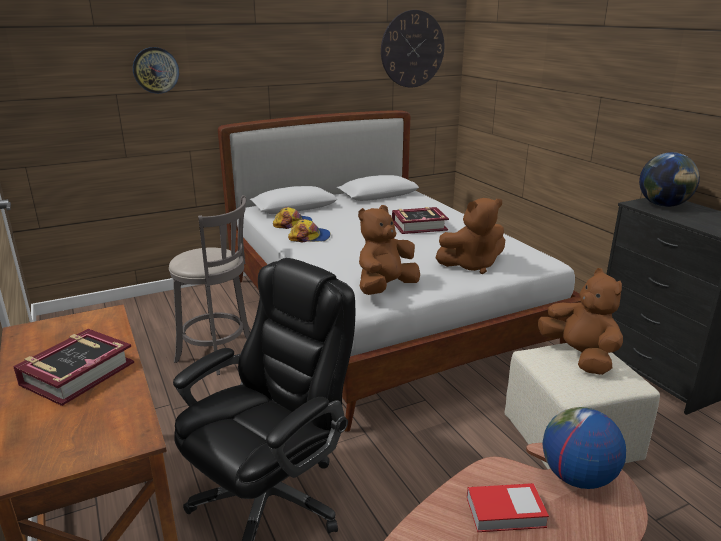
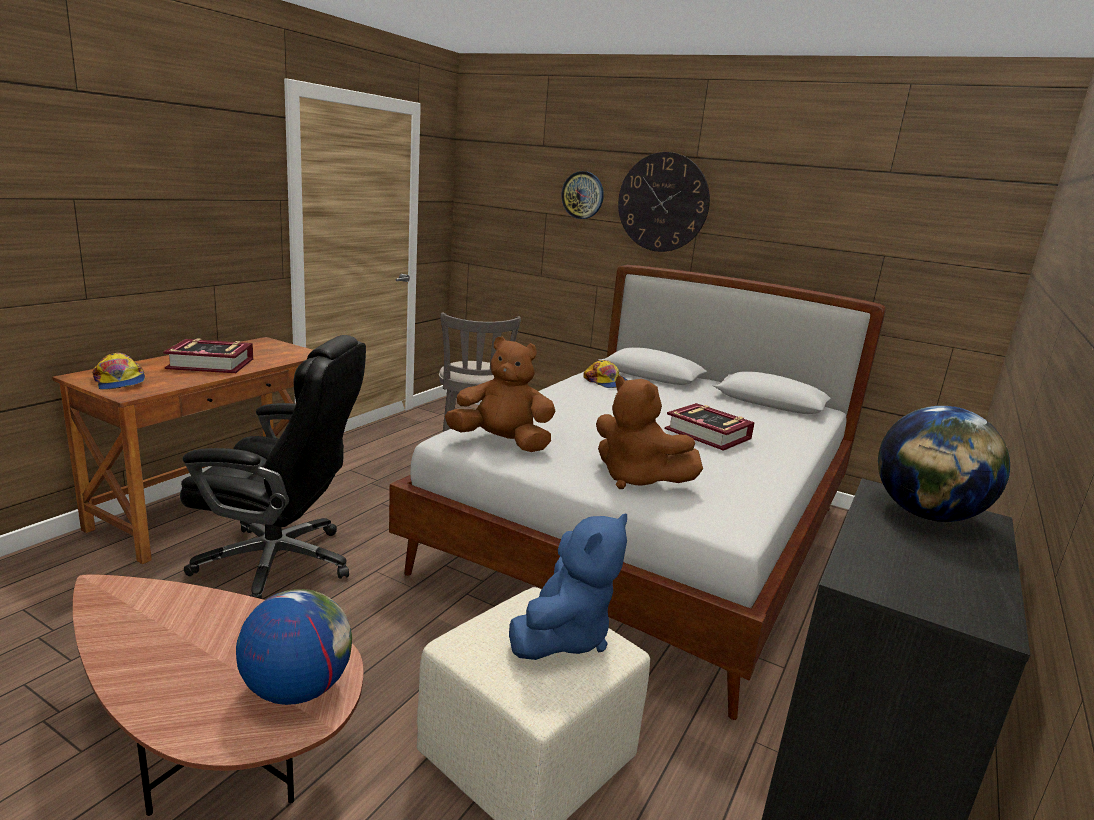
camera: 55 degrees right, 5 degrees down
(310, 237) = (583, 393): cap -> cap (120, 381)
(412, 49) = (928, 217): wall clock -> wall clock (663, 202)
(505, 512) = (208, 642): book -> none
(579, 356) = (564, 636): brown plush toy -> blue plush toy

